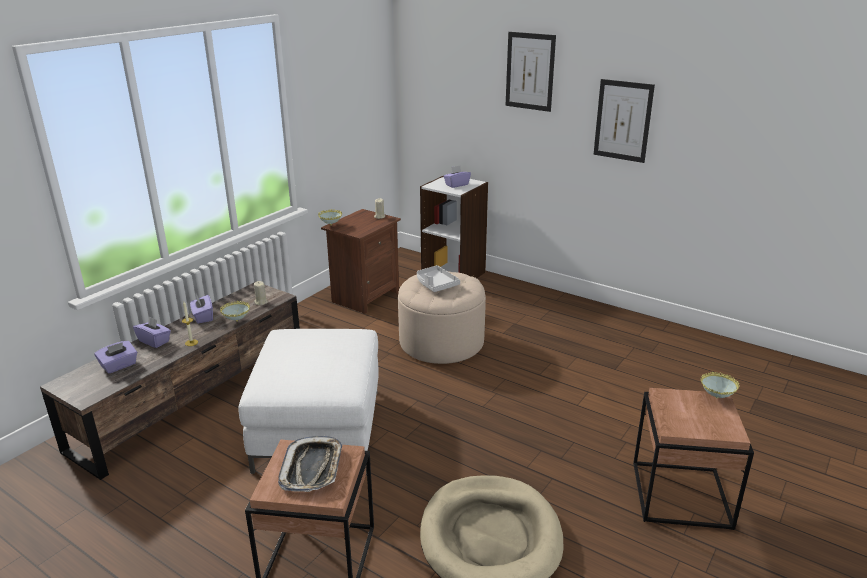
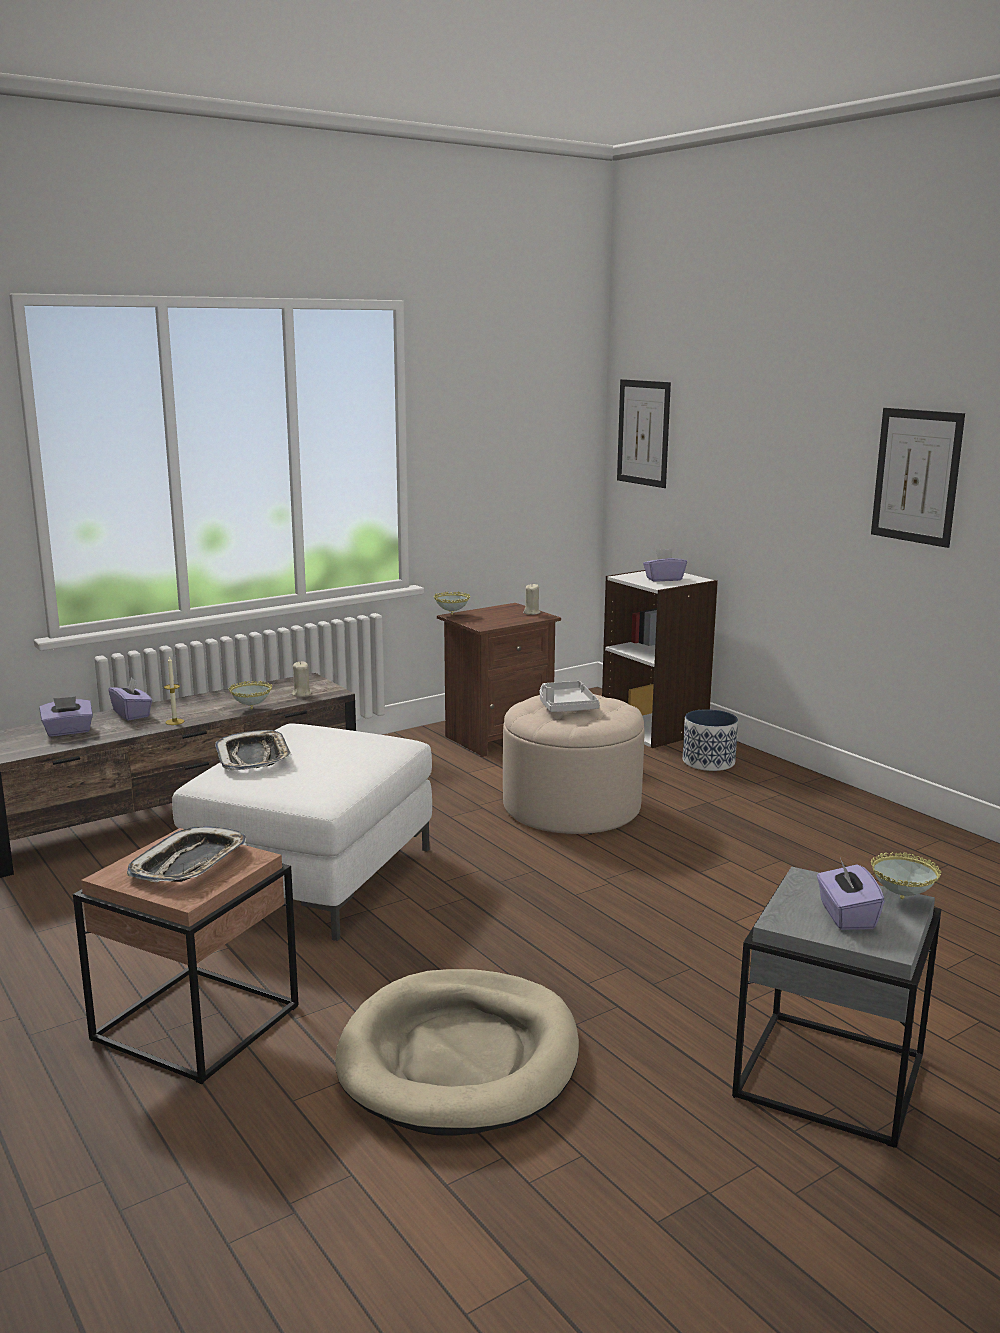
camera: 20 degrees right, 10 degrees down
(203, 317) = (213, 699): purple tissue box -> purple tissue box (846, 916)
(278, 366) = (254, 757): none -> tray
(498, 294) = (708, 762): none -> planter
(530, 71) = (783, 400): picture -> picture (643, 433)
(682, 496) = (831, 1078): brown side table -> grey side table

